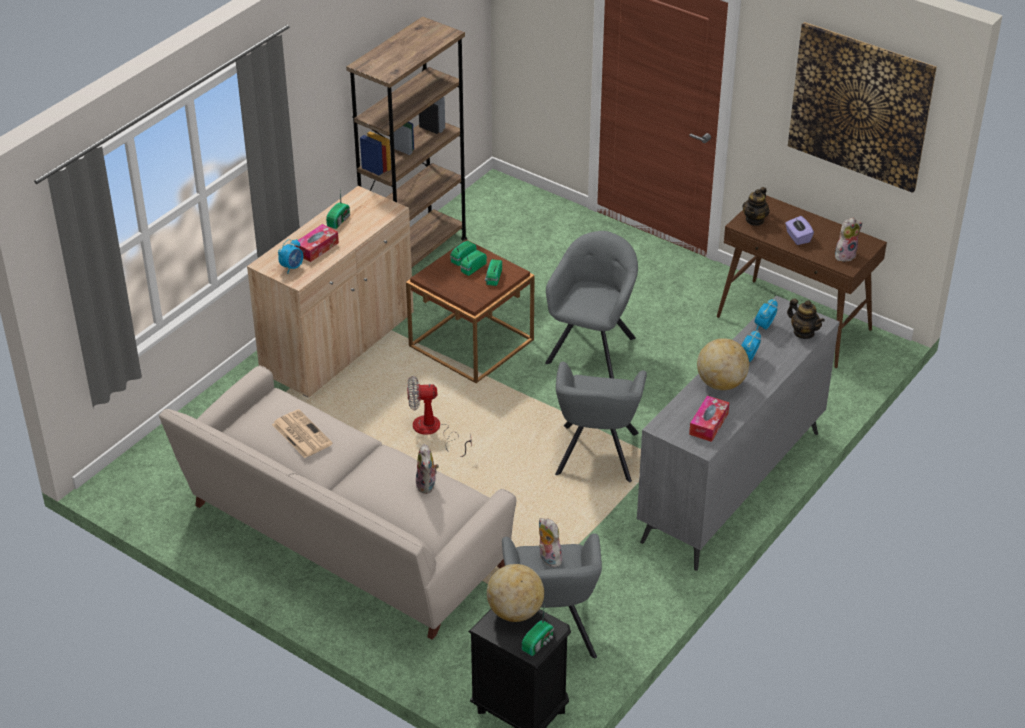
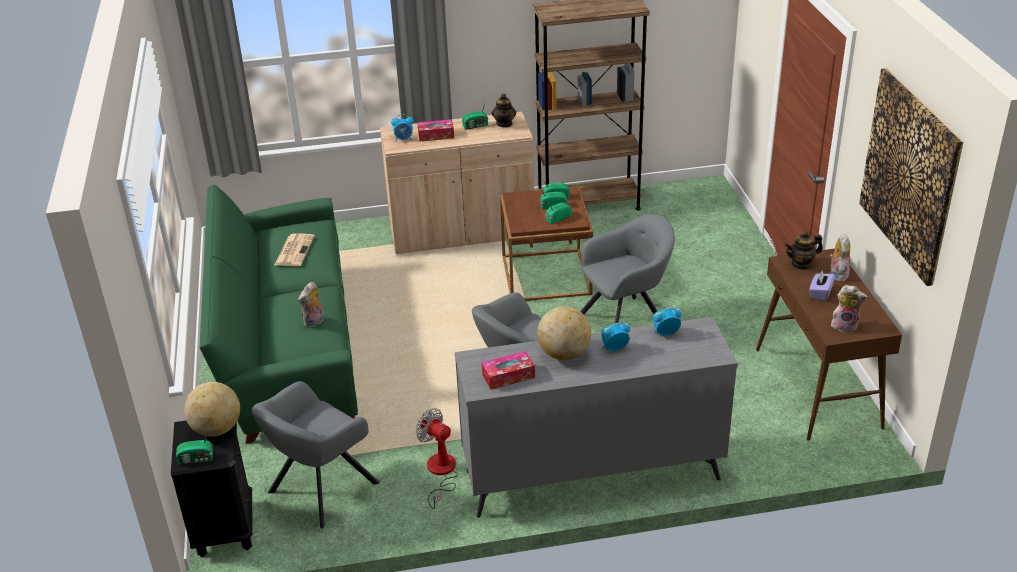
camera: 45 degrees right, 5 degrees down
(341, 540) = (288, 349): beige sofa -> green sofa
(433, 431) = (440, 316): fan -> fan (440, 473)
(548, 558) = (326, 420): plush toy -> plush toy (837, 274)
(803, 333) = (691, 355): teapot -> teapot (504, 123)

